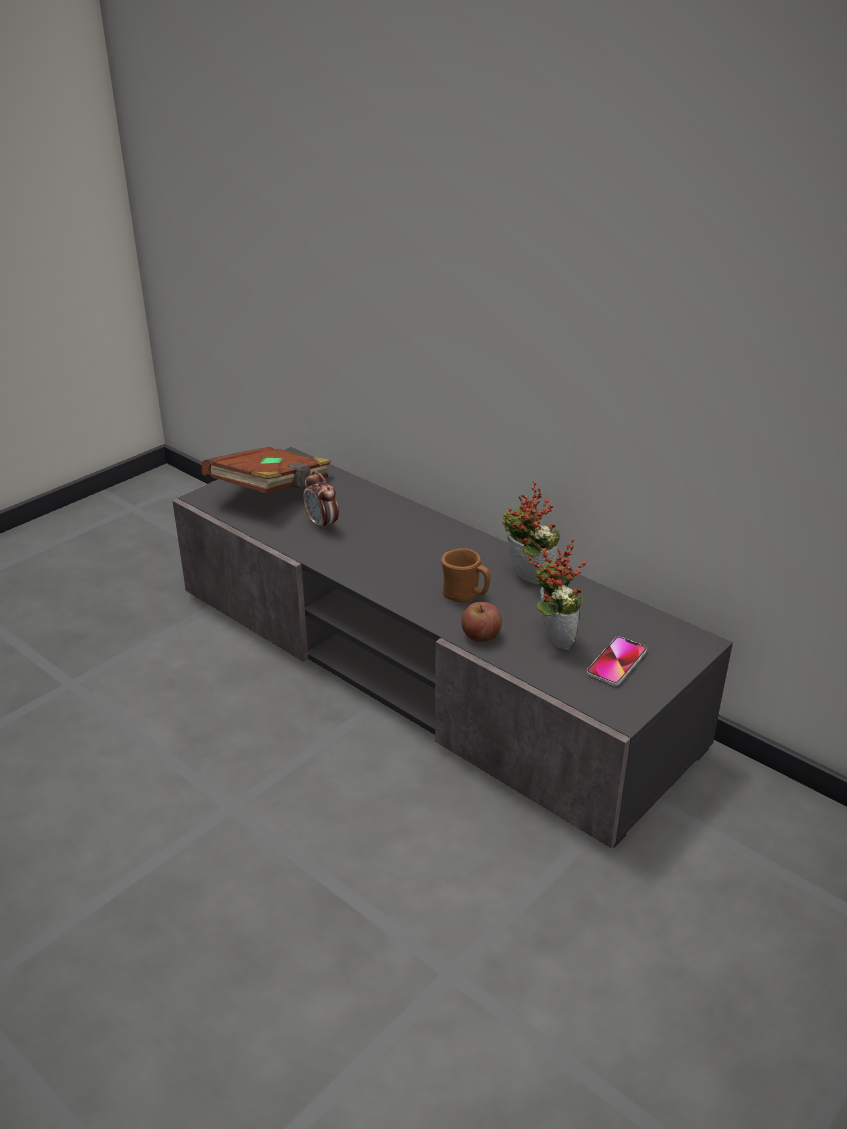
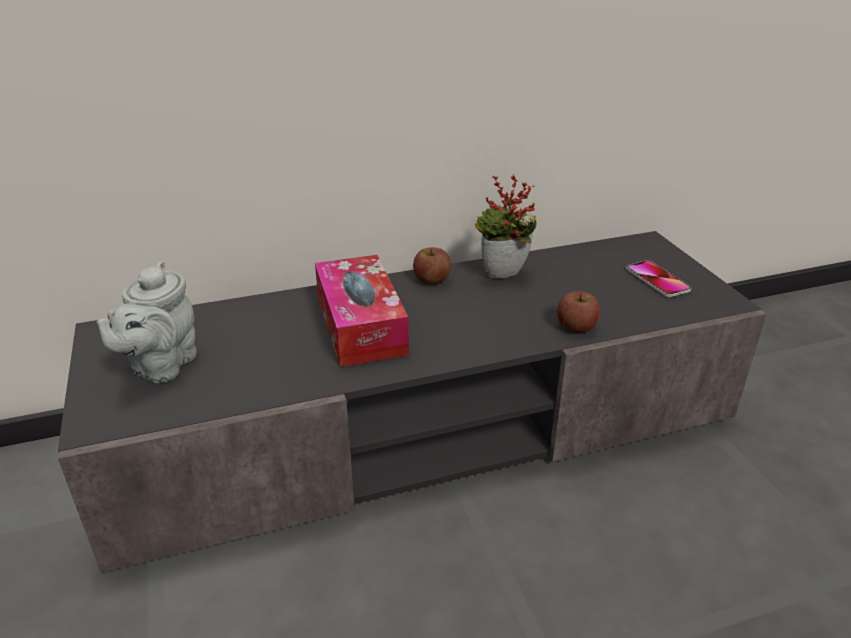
camera: 60 degrees left, 0 degrees up
(272, 491) = (161, 366): brown book -> grey teapot
(322, 525) = (282, 354): alarm clock -> none
(385, 540) = (360, 325): none -> tissue box
(465, 596) = (504, 314): brown mug -> none
(482, 548) = (432, 280): none -> apple
(552, 639) = (605, 295): potted plant -> none

